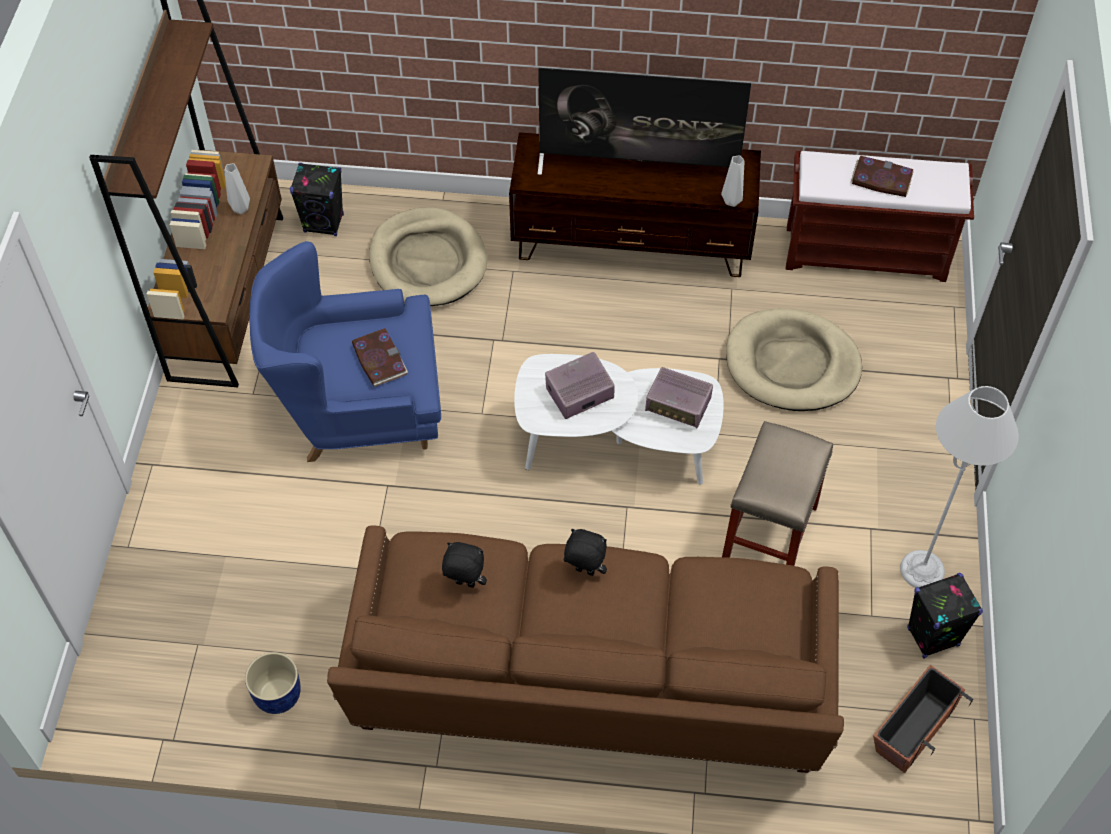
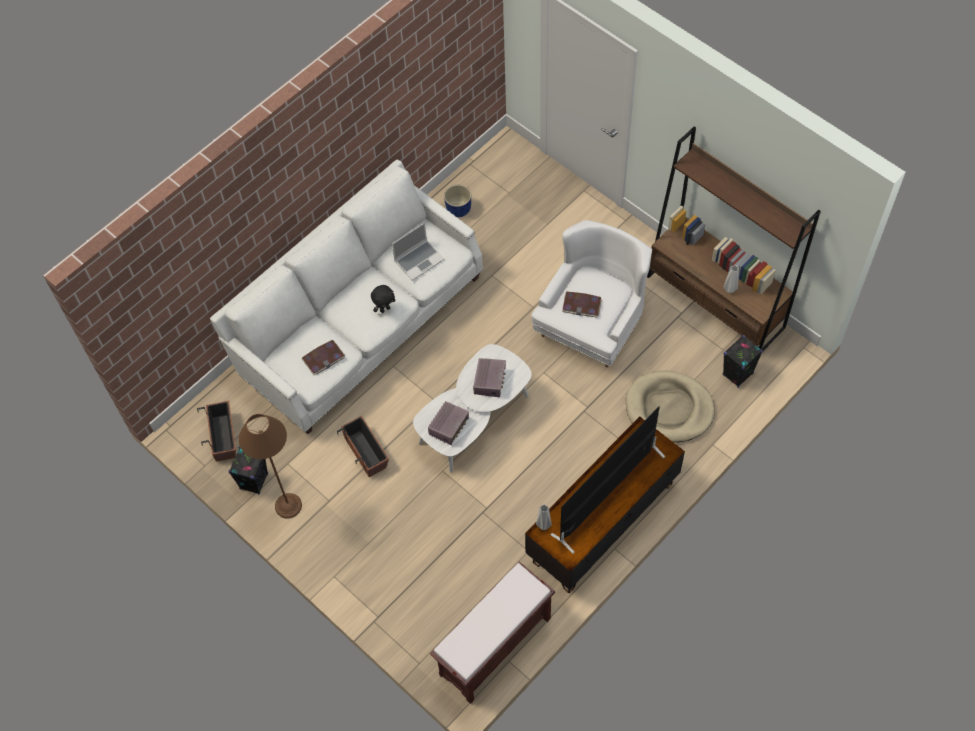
camera: 130 degrees right, 5 degrees up
(359, 405) = (593, 322): blue armchair -> white armchair
(464, 584) = (419, 260): black plush toy -> laptop
(588, 686) = (359, 324): brown sofa -> white sofa
(678, 405) = (449, 426): radio -> radio turned 150 degrees clockwise
(769, 534) = (366, 452): beige stool -> planter
(792, 364) = (452, 542): beige dog bed -> none
(881, 179) = (493, 616): book -> book (323, 358)
(922, 570) = (288, 506): grey floor lamp -> brown floor lamp

